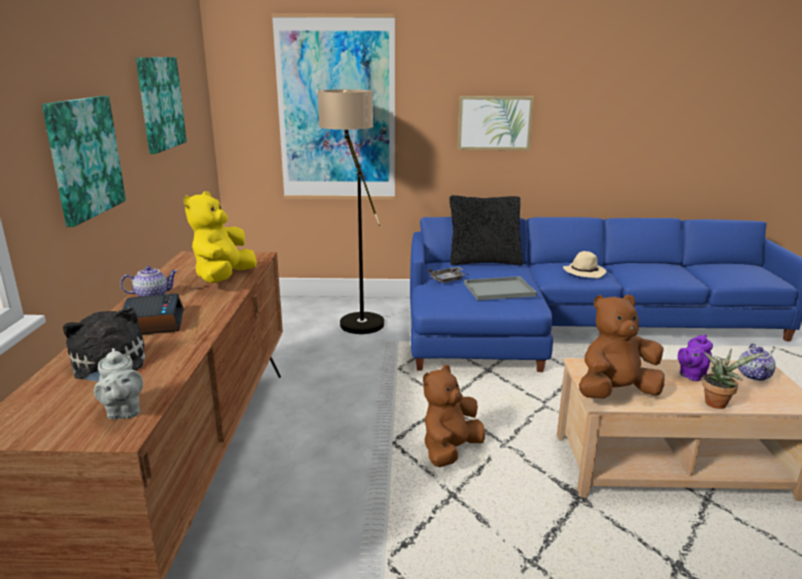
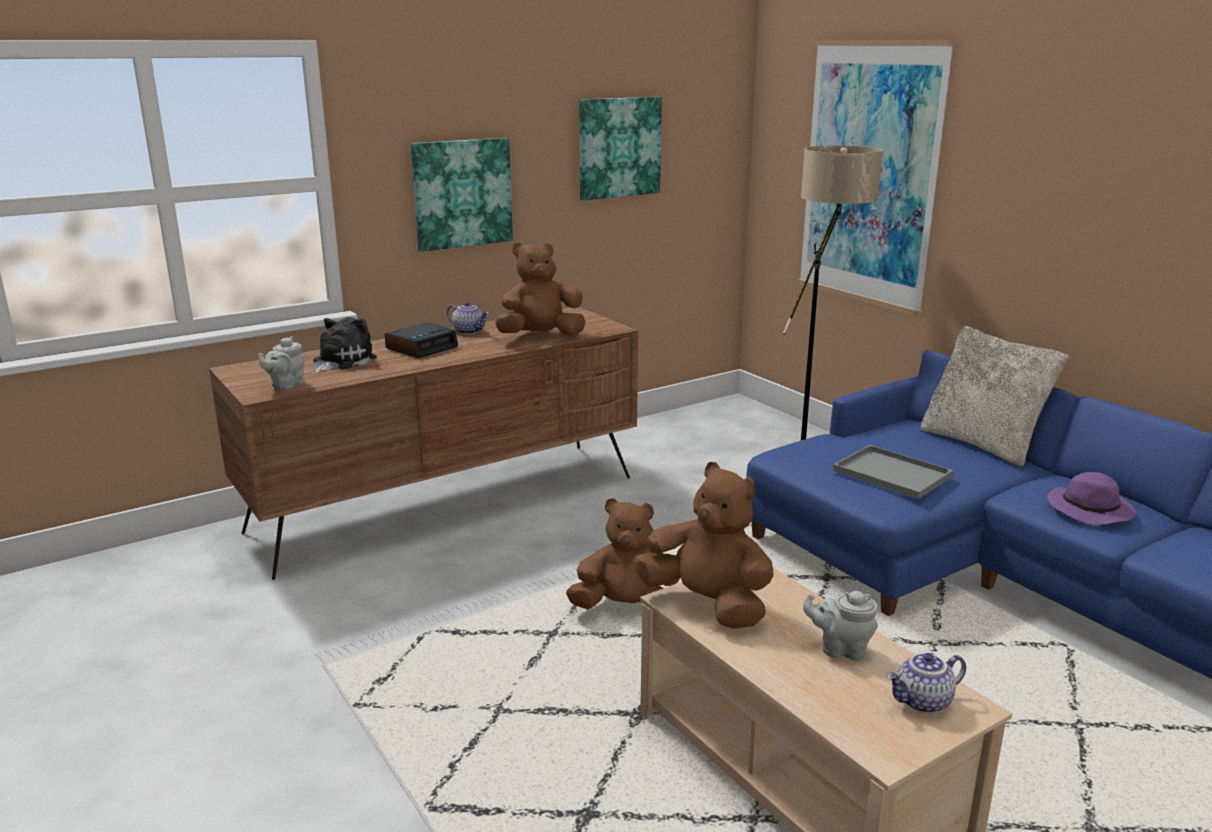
camera: 55 degrees right, 0 degrees up
(224, 278) = (540, 336): yellow plush toy -> brown plush toy
(448, 279) = (864, 439): grey tray -> none
(484, 260) = (982, 442): black pillow -> beige pillow
(494, 123) = (1076, 223): picture -> none
(584, 272) = (1091, 510): beige hat -> purple hat
(691, 375) = (840, 649): purple teapot -> grey teapot
(717, 403) = (782, 679): potted plant -> none

